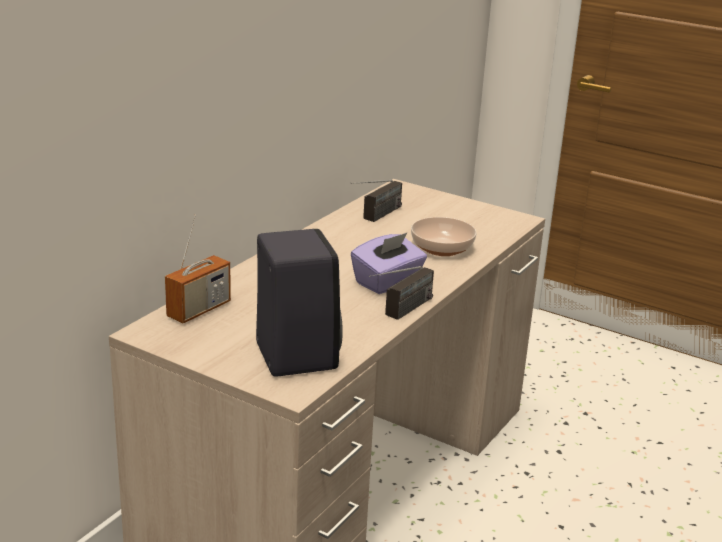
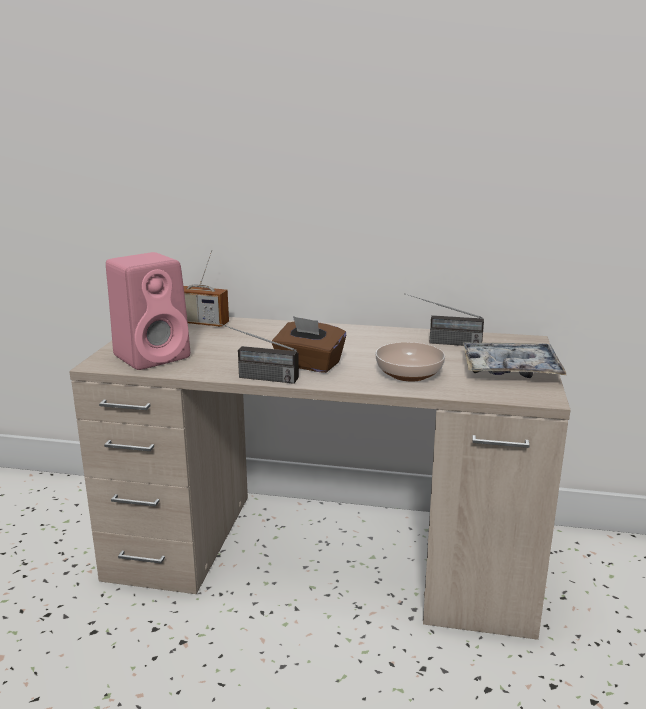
camera: 70 degrees right, 5 degrees down
(294, 354) = (154, 356): black speaker -> pink speaker
(388, 282) = (308, 365): purple tissue box -> brown tissue box
(459, 212) = (510, 369): none -> tray

